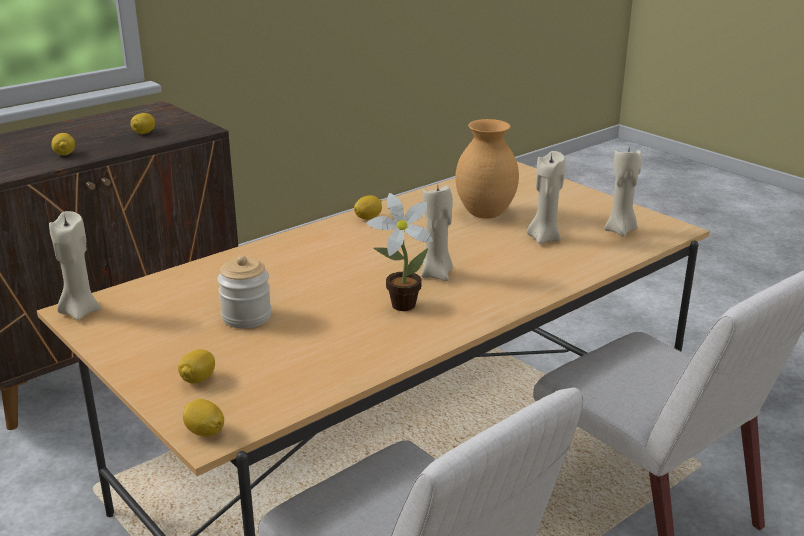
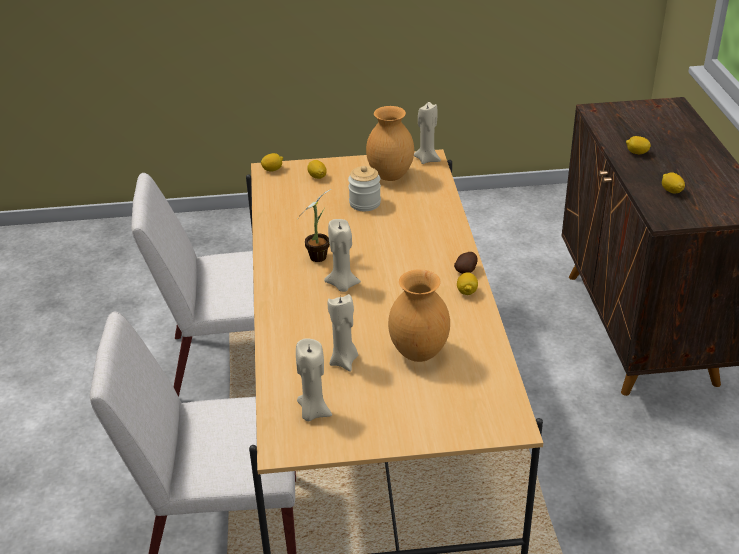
camera: 125 degrees right, 10 degrees up
(152, 322) = (391, 176): none -> brown vase
(332, 226) = (466, 270): none -> potato

